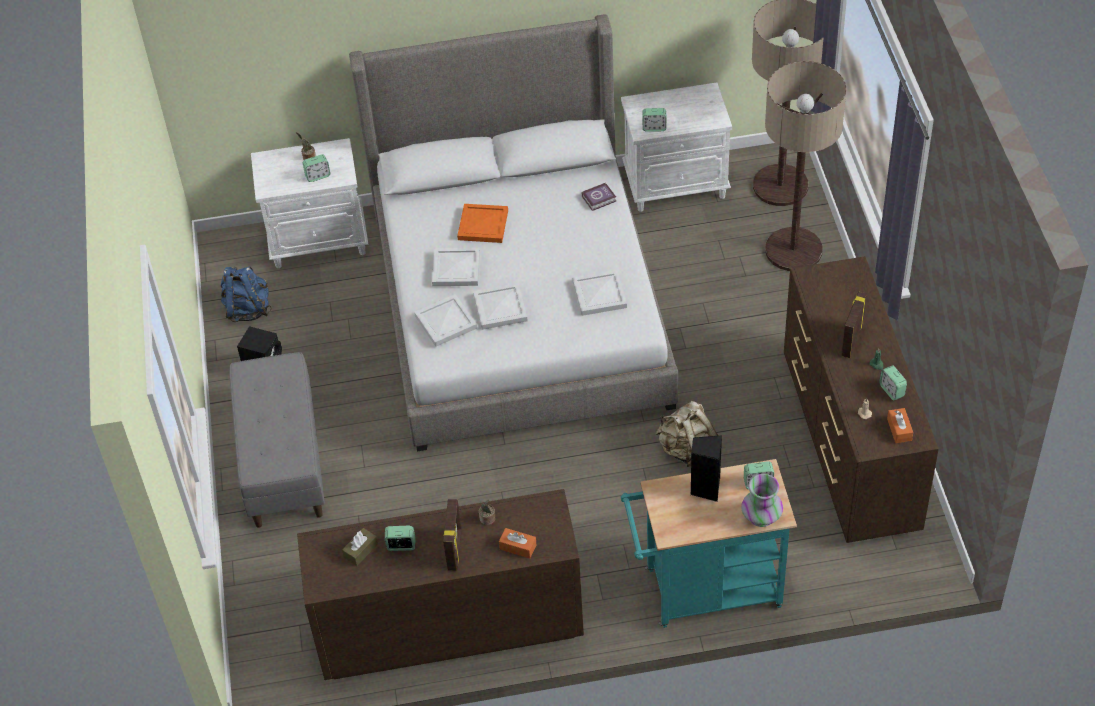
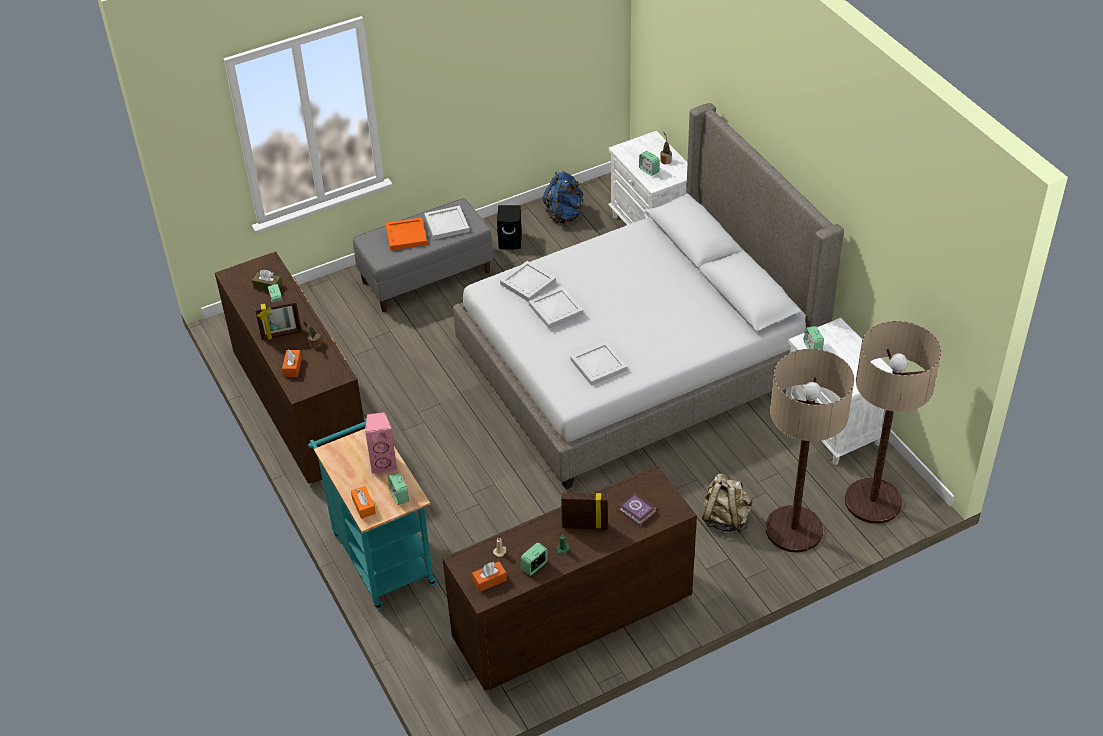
camera: 70 degrees right, 5 degrees down
(455, 268) = (588, 273): white tray -> white tray (447, 224)
(482, 224) = (645, 276): orange tray -> orange tray (407, 235)
(600, 199) = (711, 338): book -> book (637, 512)
(686, 449) = (525, 507): beige backpack -> beige backpack (725, 518)
(705, 488) = (383, 464): black speaker -> pink speaker
(761, 517) = (363, 506): vase -> orange tissue box

